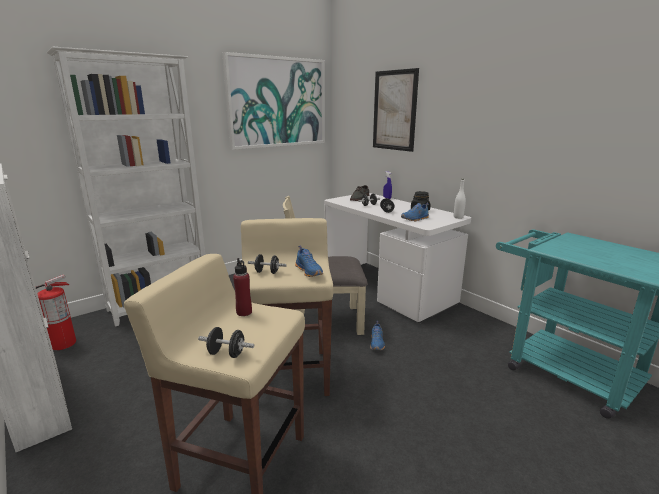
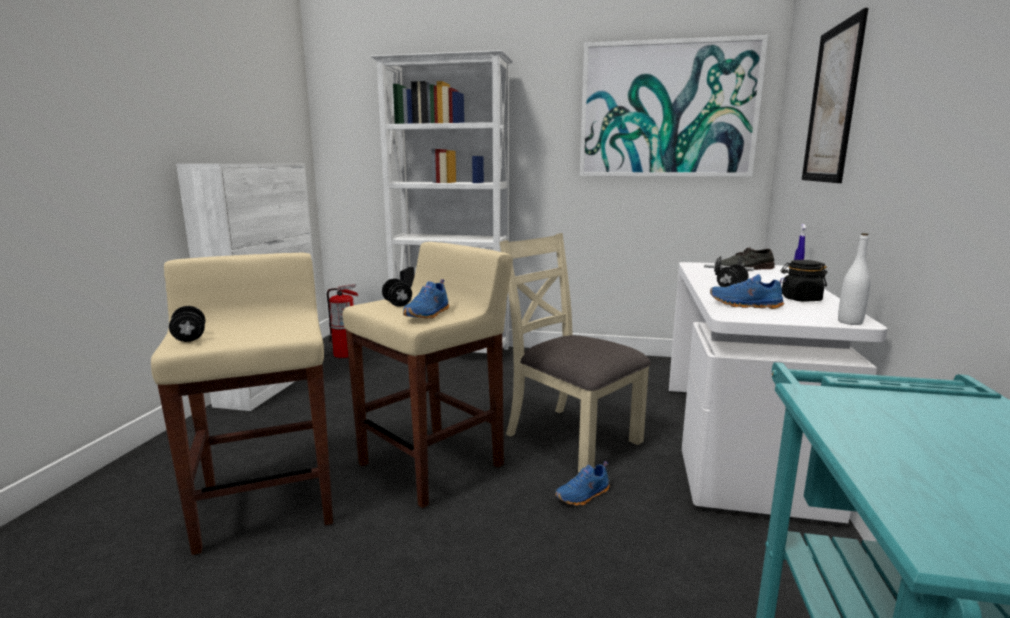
camera: 50 degrees right, 5 degrees down
(244, 312) = (282, 320): red bottle -> none

